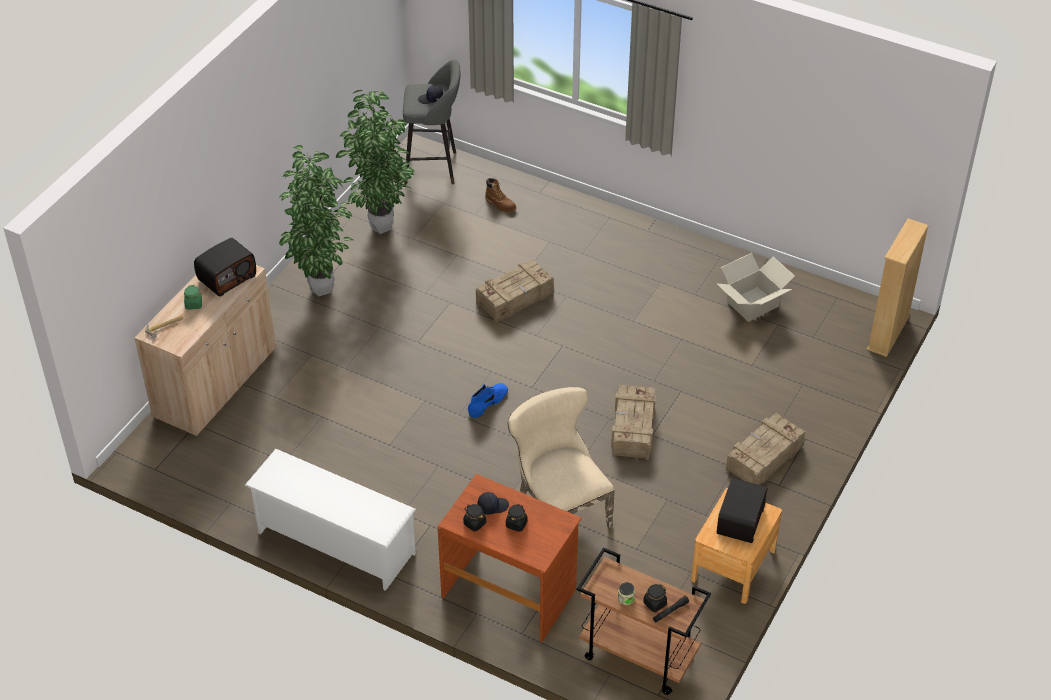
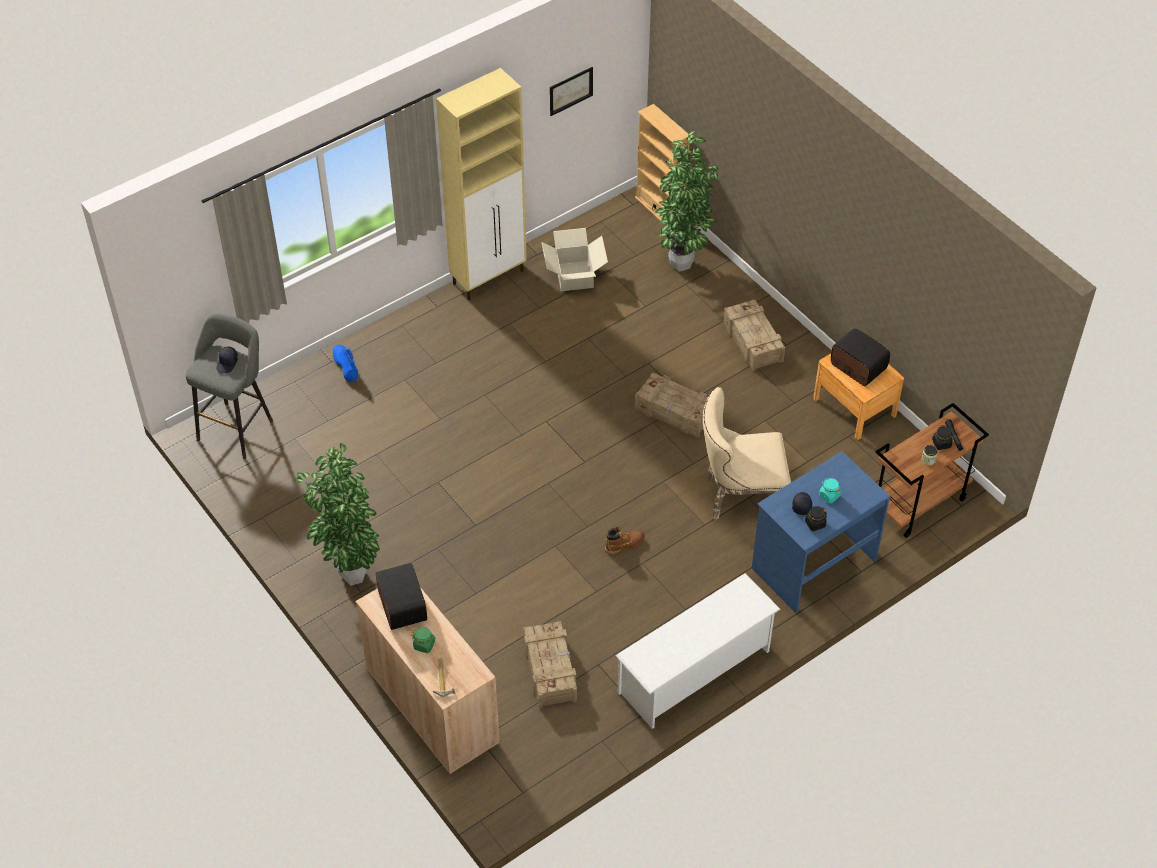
camera: 65 degrees left, 5 degrees up
(380, 229) = (297, 500): potted plant -> potted plant (682, 266)
(488, 402) = (585, 499): blue boot -> blue boot (345, 365)
(500, 204) = (328, 396): brown boot -> brown boot (624, 544)
(510, 592) = (813, 563): brown desk -> blue desk
(515, 298) = (464, 432): crate -> crate (550, 670)
(516, 524) = (829, 495): black jar -> turquoise jar
(707, 250) = (489, 277): none -> beige cabinet
(846, 139) = (571, 91): none -> picture

